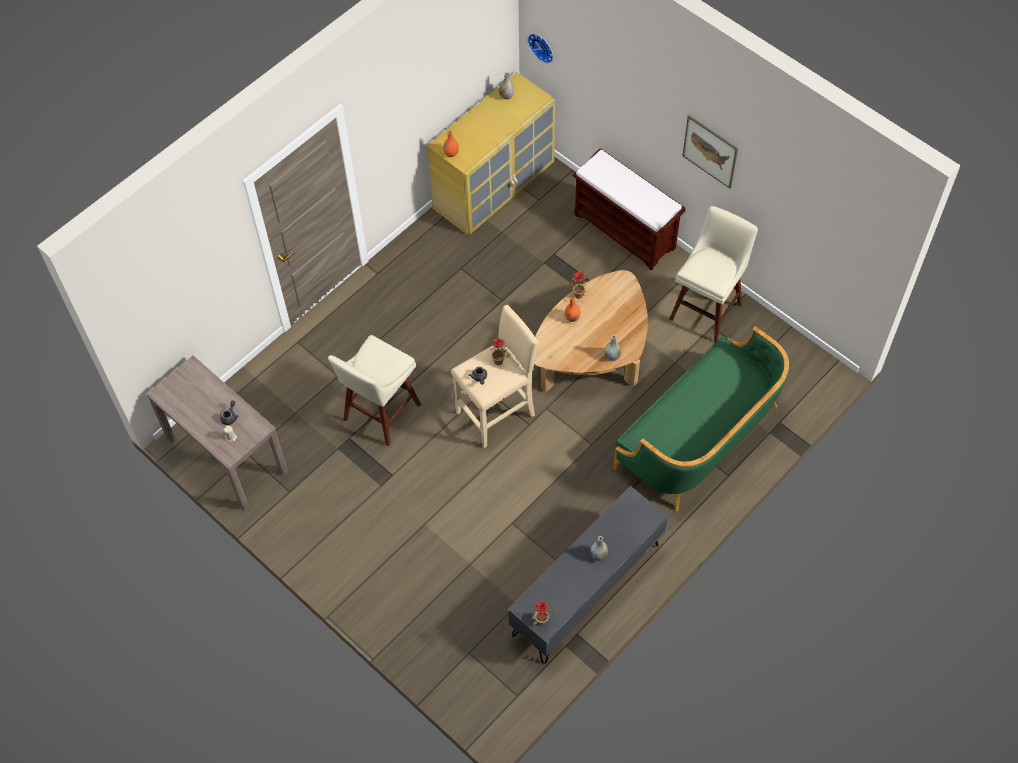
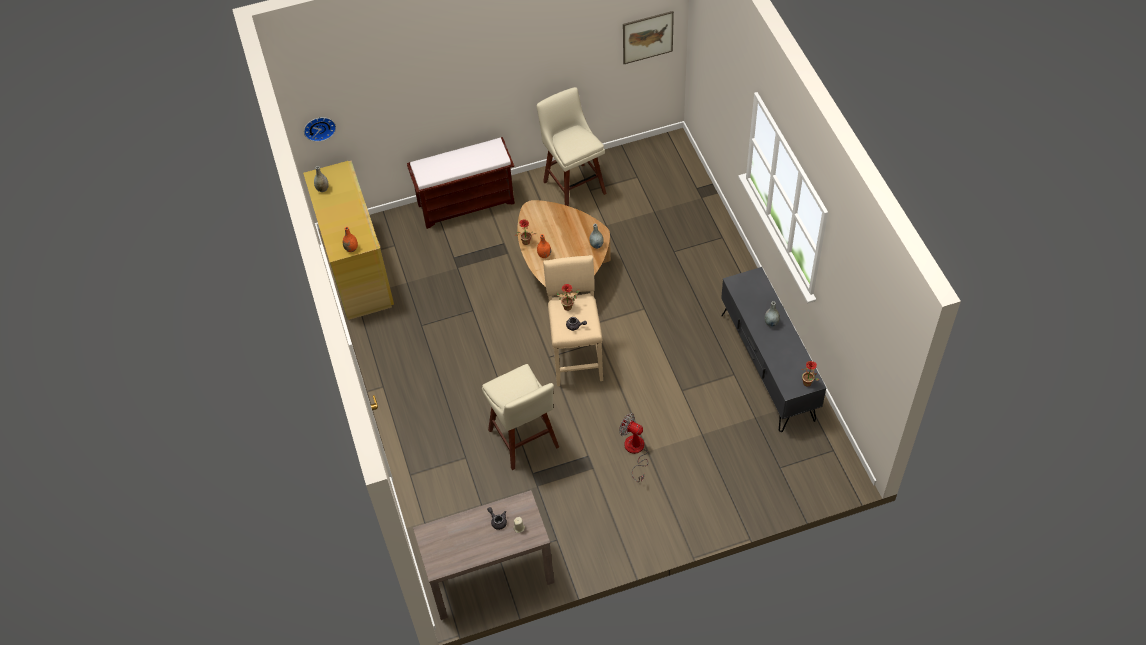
camera: 60 degrees left, 5 degrees down
(418, 513) = (635, 451): none -> fan
(700, 437) = (680, 239): green sofa -> none
(710, 151) = (509, 67): picture -> picture (647, 37)

